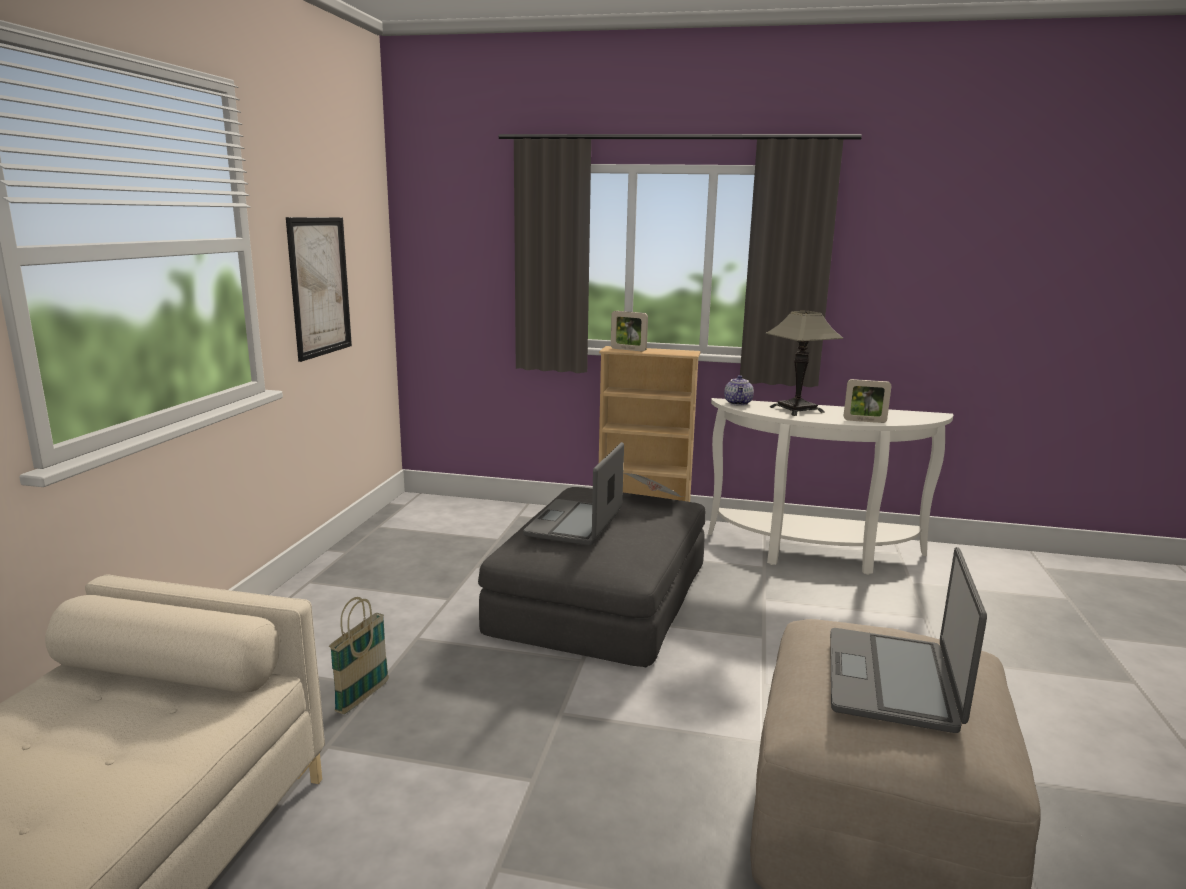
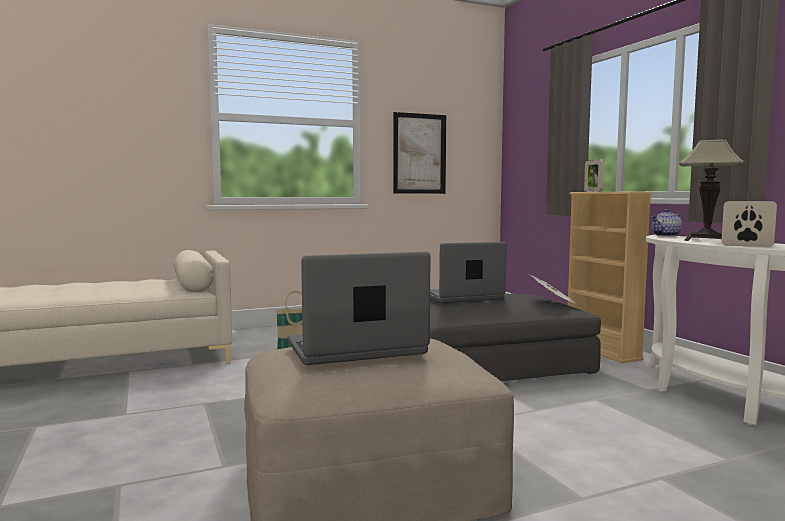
camera: 55 degrees right, 10 degrees down
(864, 421) = (747, 246): picture frame -> picture frame turned 150 degrees clockwise

